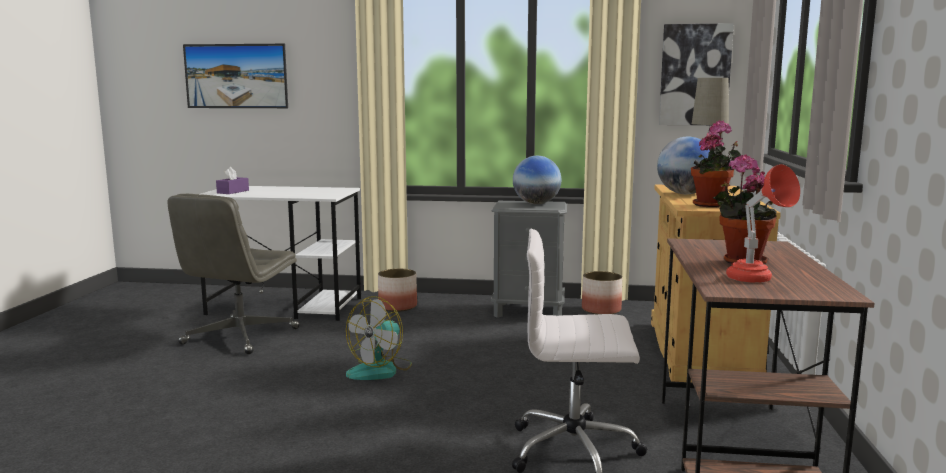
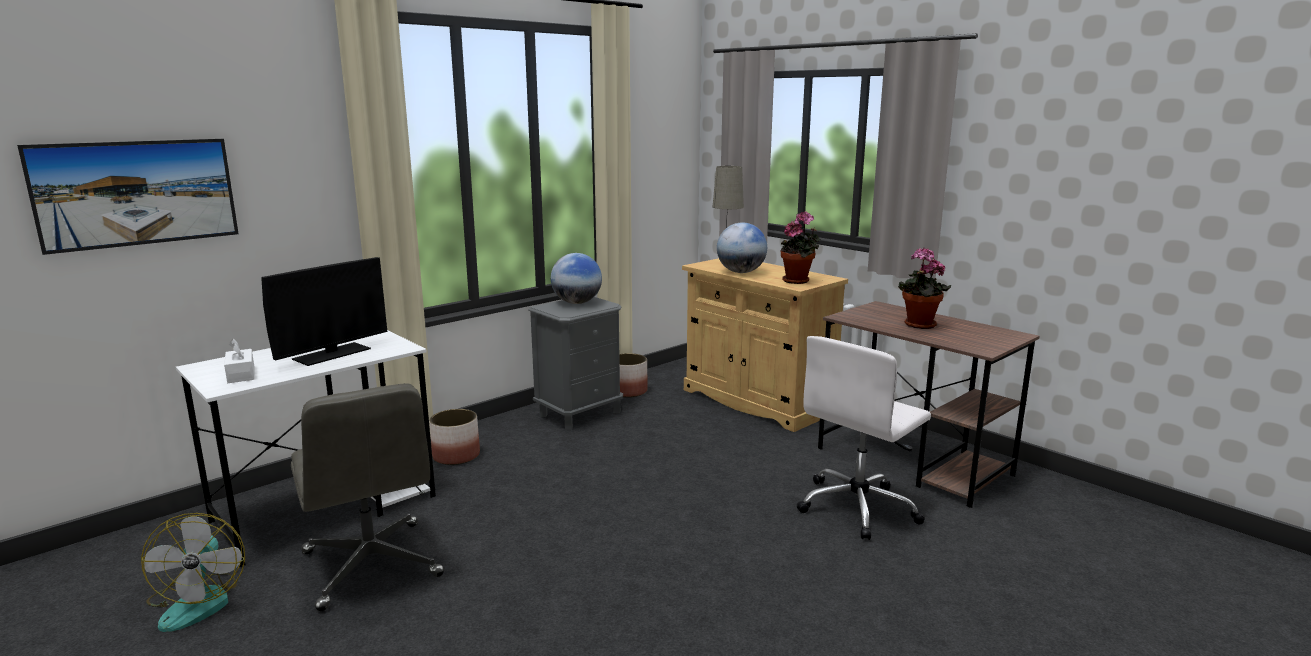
camera: 50 degrees left, 5 degrees up
(233, 192) = (241, 374): purple tissue box -> white tissue box
(292, 192) = (332, 354): none -> monitor
(380, 370) = (603, 521): fan -> fan (199, 601)
(694, 75) = (662, 157): picture -> none
(756, 281) = (970, 338): red table lamp -> none

